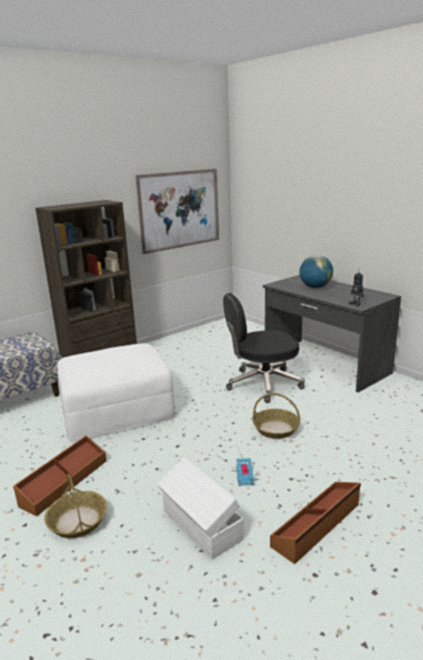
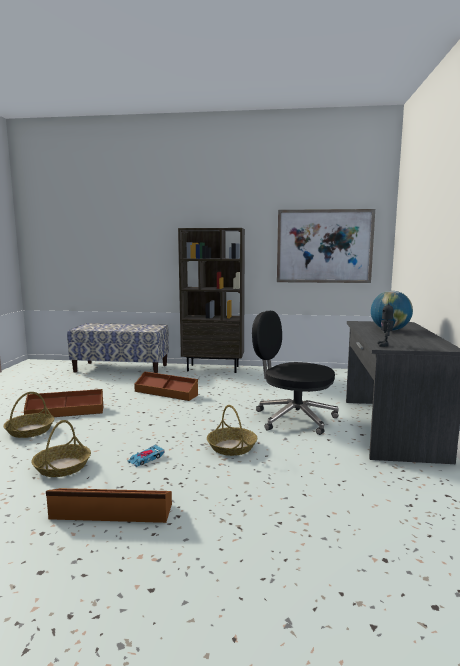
camera: 45 degrees right, 10 degrees down
(117, 410) = (166, 393): white ottoman -> brown storage box
(201, 525) = (62, 467): white storage box -> basket

